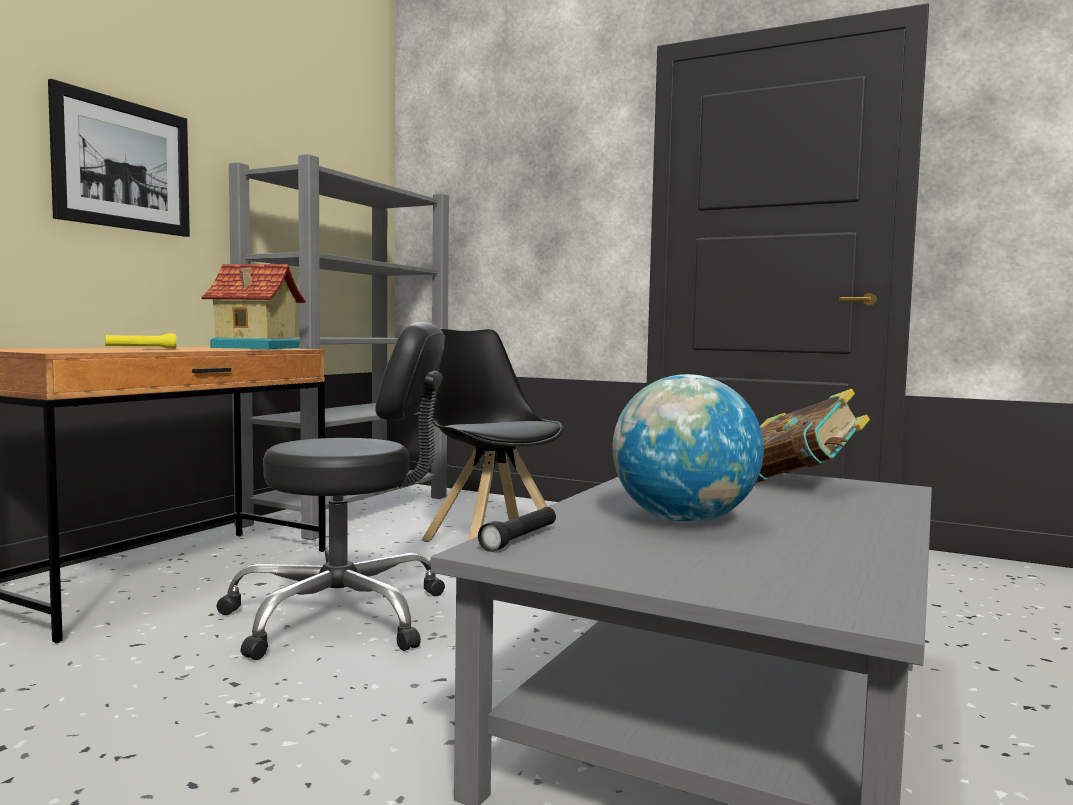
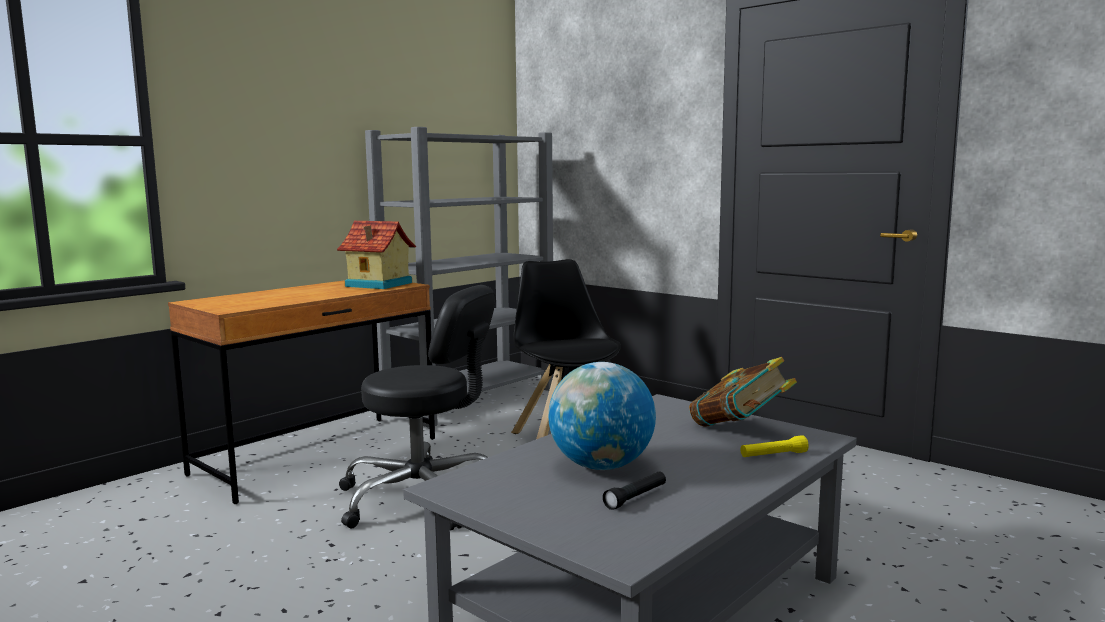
camera: 15 degrees right, 5 degrees up
(123, 165) = (284, 146): picture -> none
(141, 348) = (292, 294): yellow flashlight -> yellow flashlight (773, 455)
(520, 539) = (470, 477): black flashlight -> black flashlight (636, 497)

